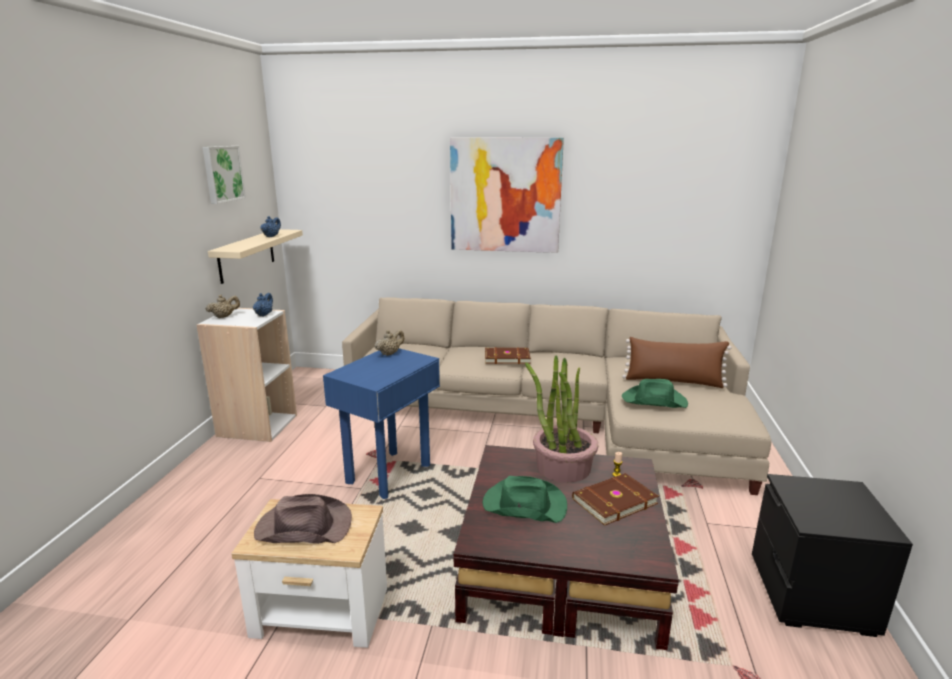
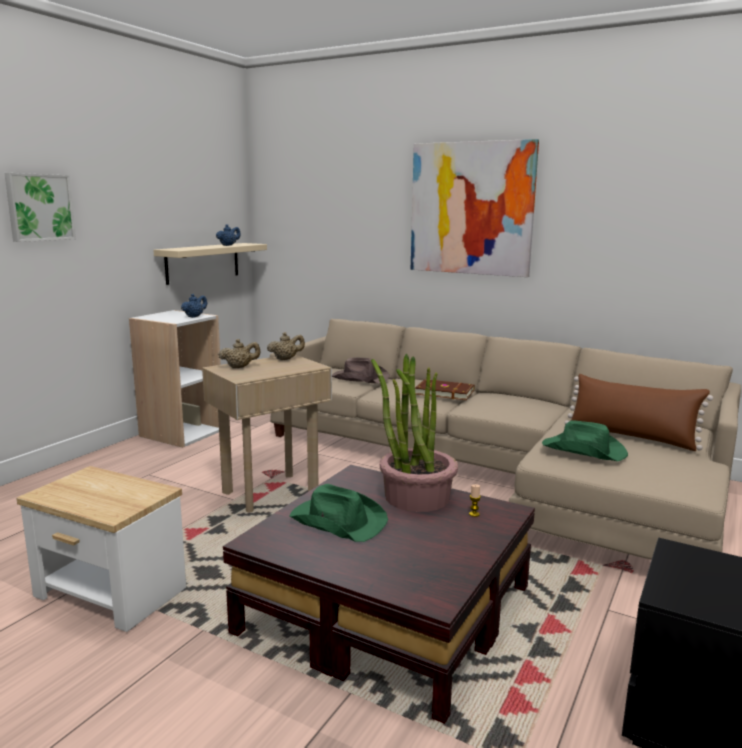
camera: 20 degrees right, 5 degrees down
(222, 174) = (181, 177): picture -> picture (39, 207)
(224, 316) = (159, 315): beige teapot -> beige teapot (240, 367)
(303, 527) = (94, 490): brown hat -> brown hat (360, 378)
(389, 473) = (271, 492): blue side table -> beige side table
(613, 501) = (444, 536): brown book -> none

